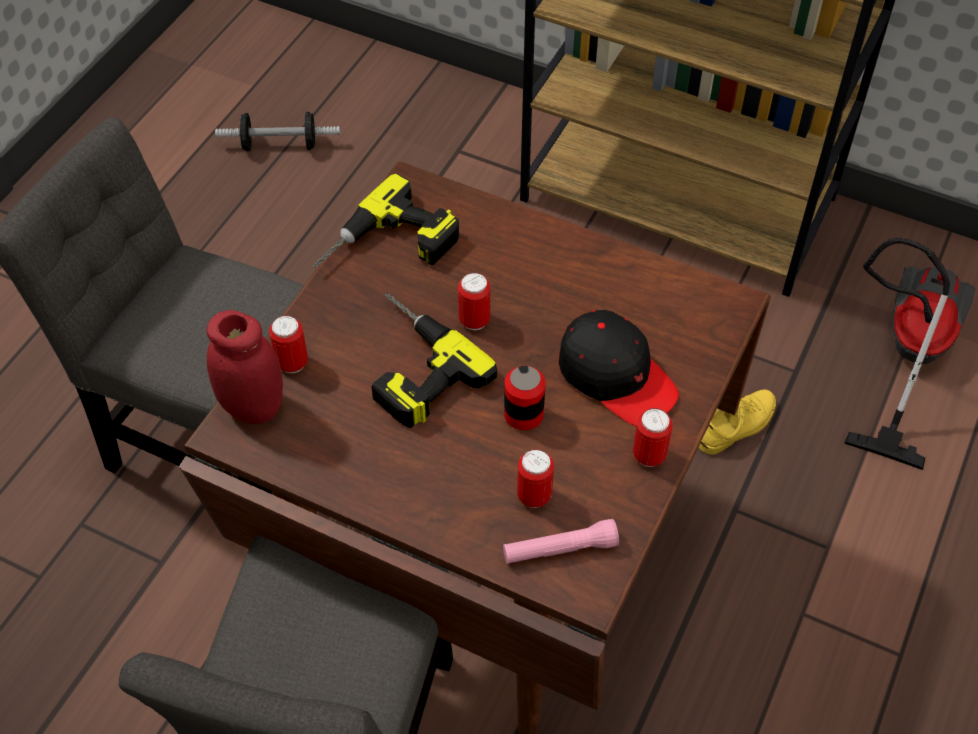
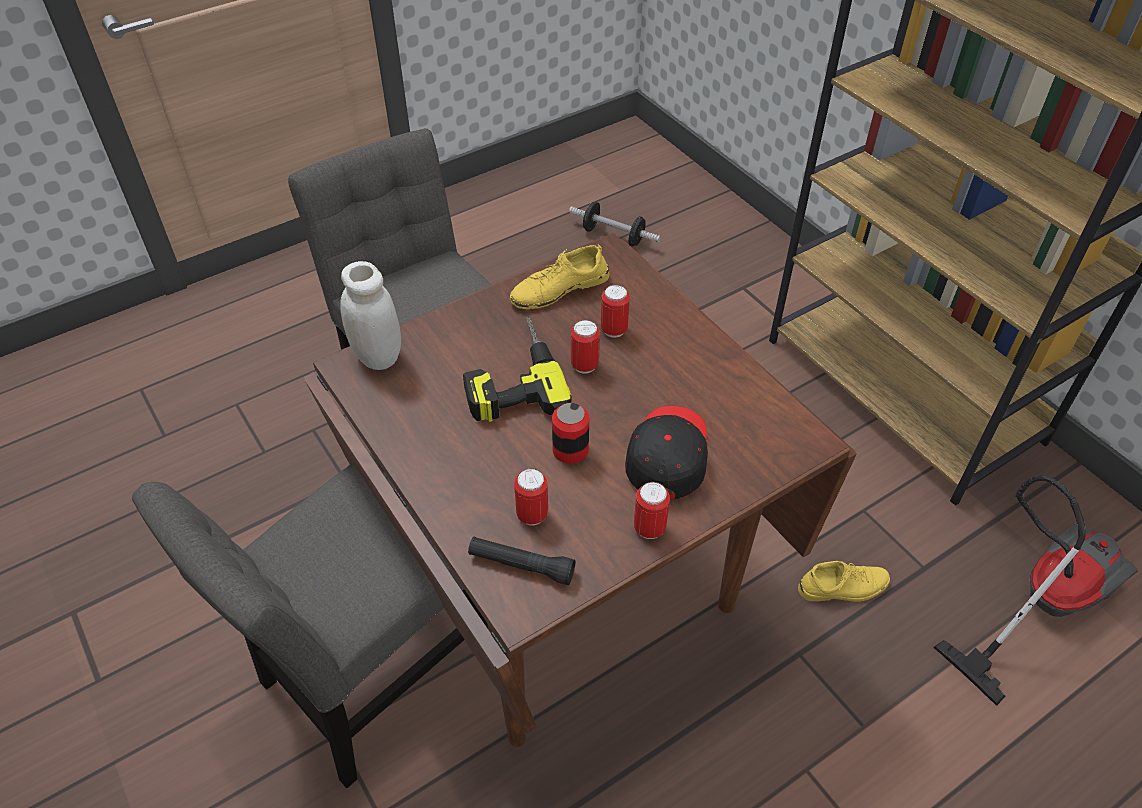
camera: 30 degrees right, 5 degrees down
(253, 406) = (378, 356): red jar -> white jar
(292, 363) = (428, 338): can -> can (614, 330)
(389, 248) = (559, 289): power drill -> yellow shoe
(559, 549) = (521, 565): pink flashlight -> black flashlight
(616, 376) = (667, 455): black cap -> black cap turned 150 degrees counterclockwise

